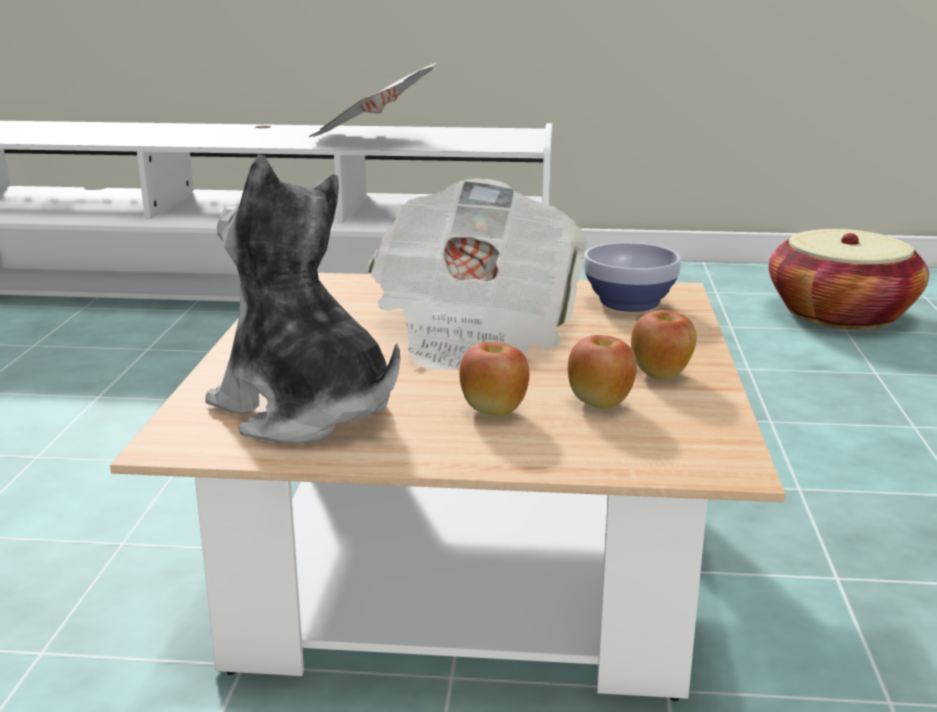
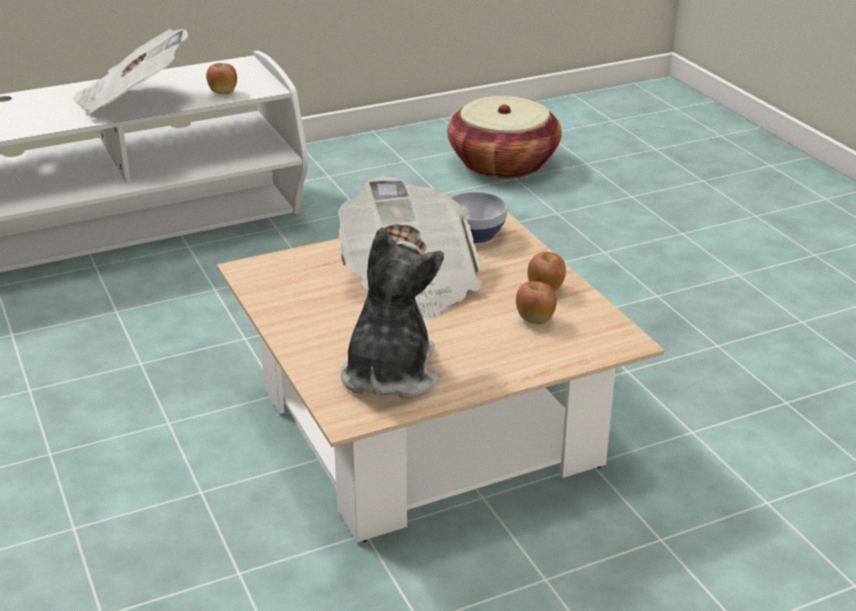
camera: 30 degrees left, 10 degrees up
(304, 411) = (389, 374): plush toy -> plush toy turned 90 degrees clockwise
(494, 410) = (487, 342): apple -> apple (223, 92)

